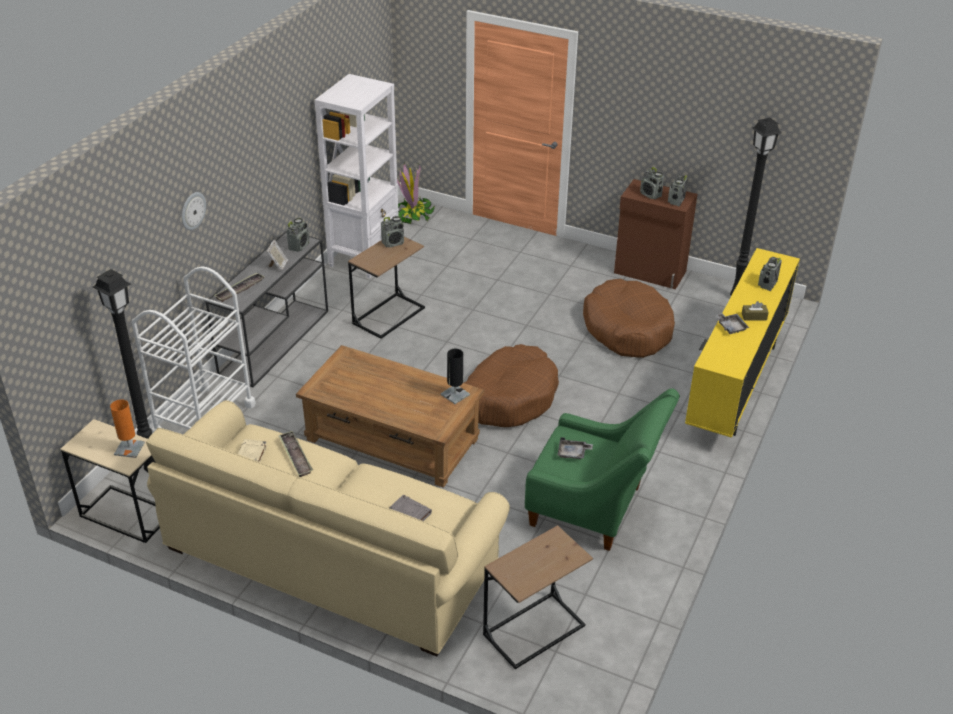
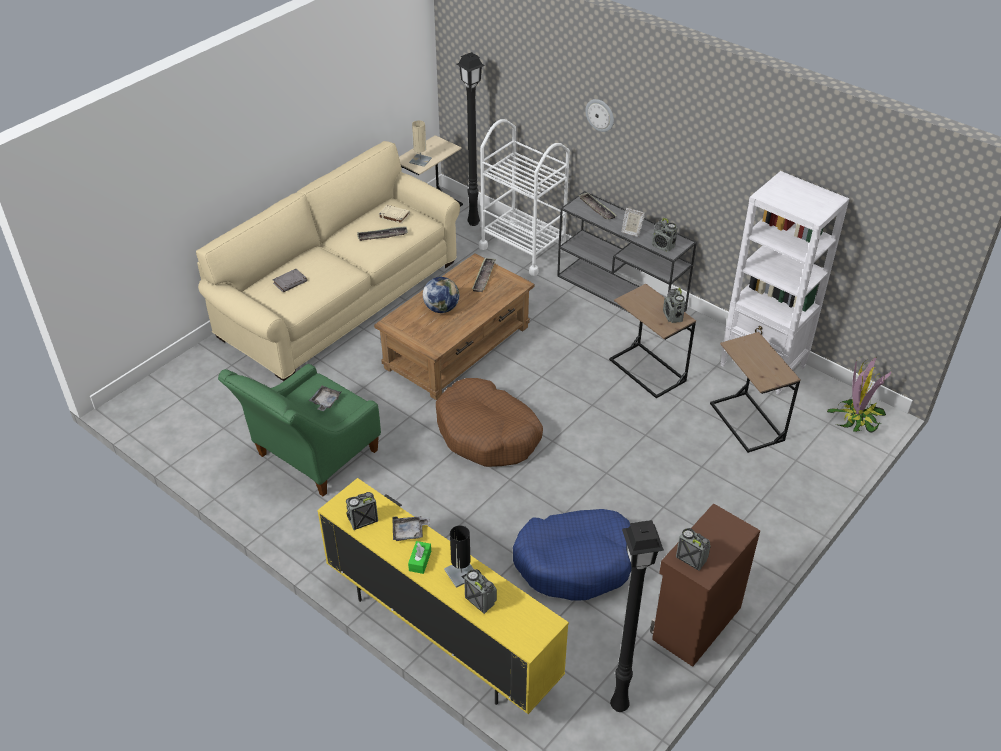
camera: 105 degrees right, 5 degrees up
(129, 448) = (420, 160): orange table lamp -> beige table lamp
(339, 379) = (484, 277): none -> tray
(402, 399) = (441, 308): none -> globe
(455, 394) = (434, 340): black table lamp -> black table lamp (461, 573)
(534, 630) = (208, 391): brown side table -> brown side table (747, 422)
(627, 329) = (576, 562): brown dog bed -> blue dog bed
(651, 195) = (711, 535): radio -> radio (362, 520)
(754, 316) = (420, 561): brown tissue box -> green tissue box

